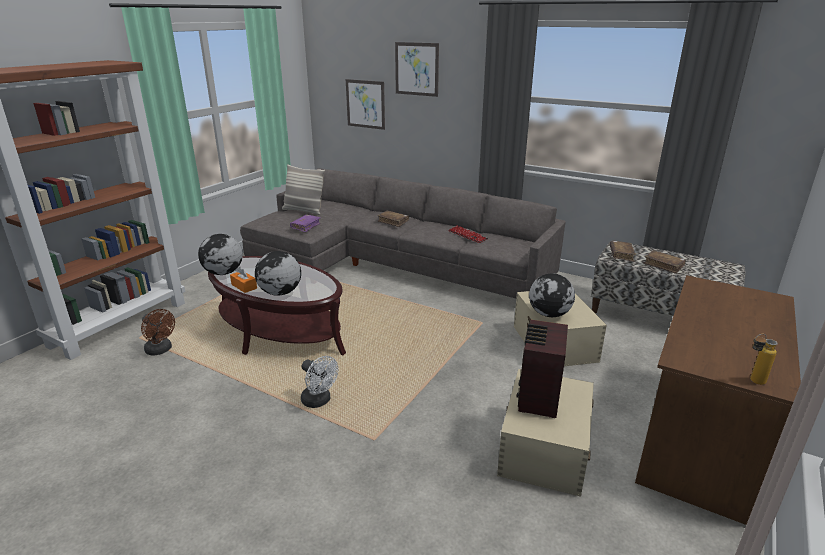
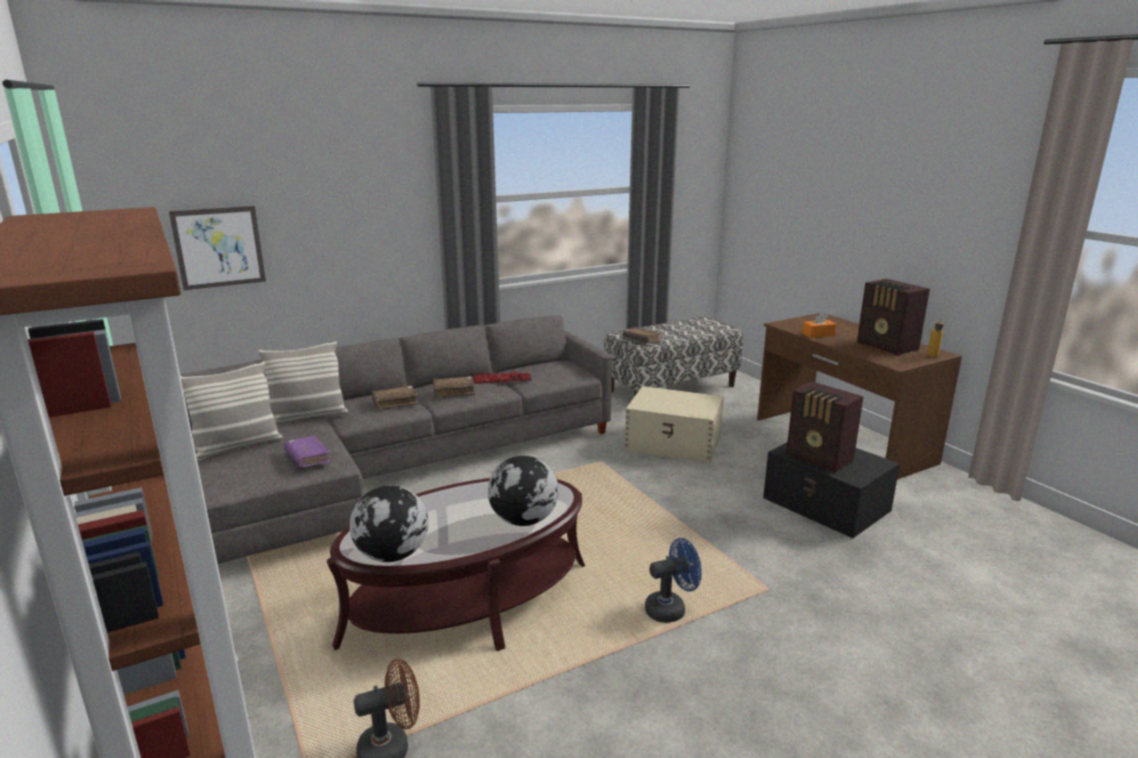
camera: 60 degrees left, 5 degrees down
(244, 286) = (468, 545): orange tissue box -> orange tissue box (818, 334)
(319, 401) = (671, 609): white fan -> blue fan
(353, 212) = (308, 417): none -> pillow
(416, 69) = (315, 179): picture -> none
(543, 449) = (827, 505): beige storage box -> black storage box
(549, 314) = (685, 409): globe -> none
(663, 265) = (679, 335): brown book -> brown book (454, 391)
(736, 348) = (887, 347): none -> radio

